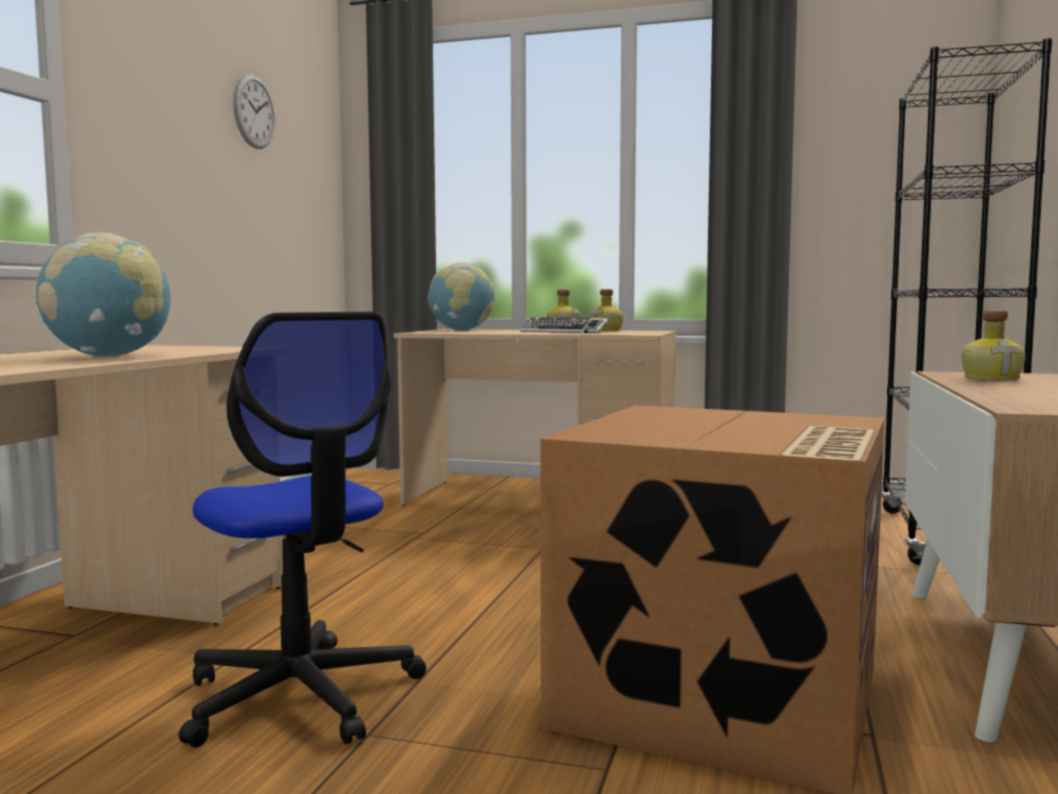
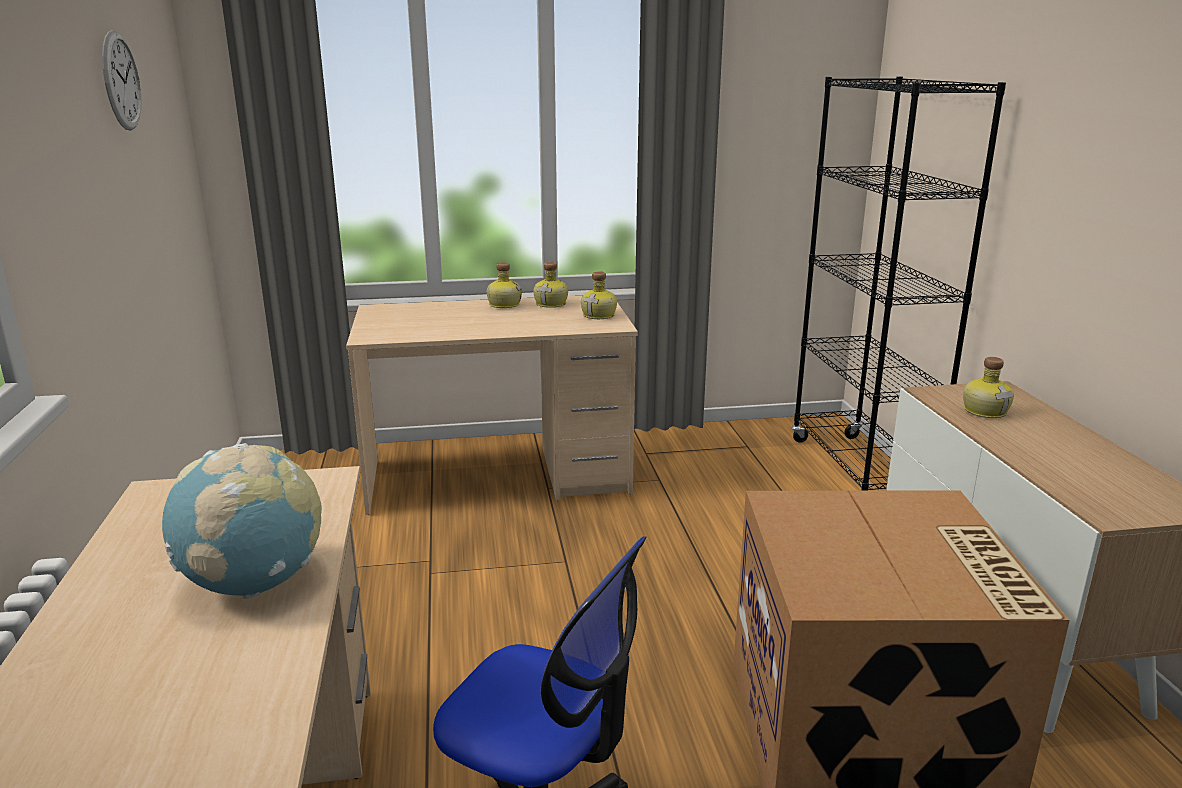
camera: 25 degrees left, 15 degrees up
(461, 330) = (399, 317): globe -> none
(564, 331) = (520, 317): keyboard -> none
(639, 332) = (600, 315): none -> bottle

